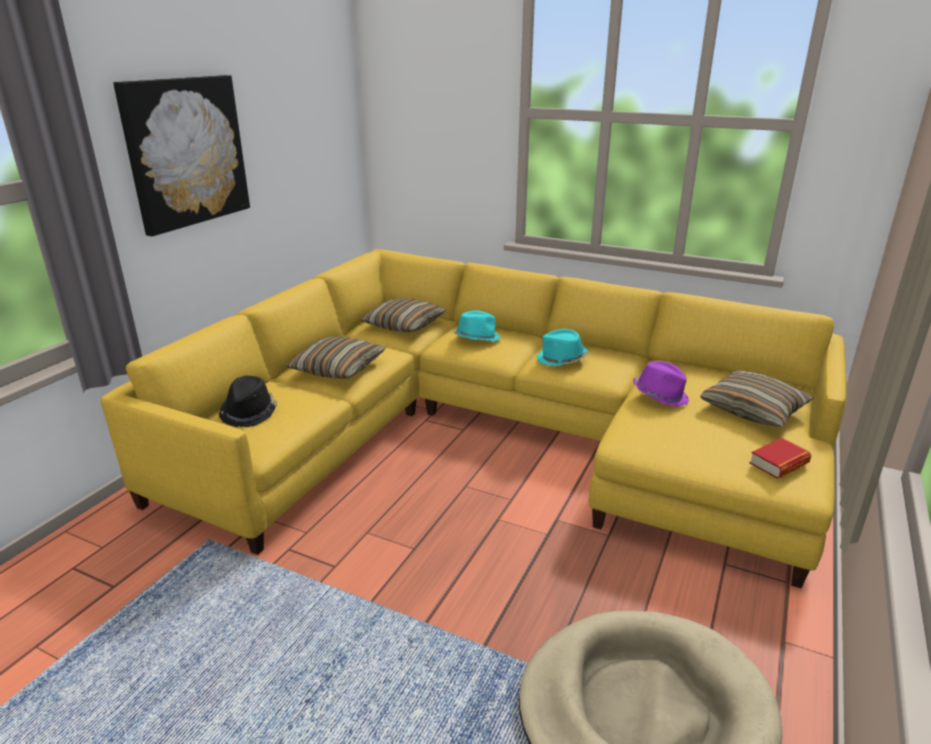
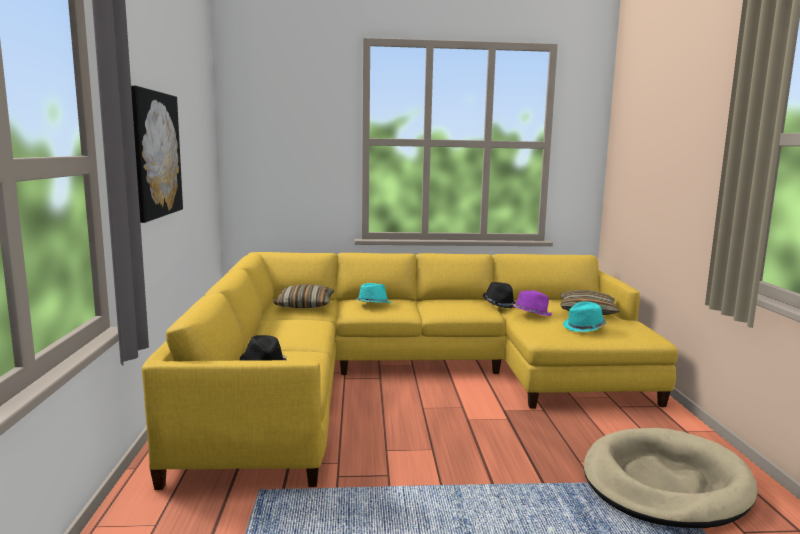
camera: 30 degrees left, 15 degrees down
(338, 368) = (293, 334): pillow -> none
(561, 360) = (447, 307): turquoise hat -> turquoise hat (584, 327)
(641, 368) = (499, 304): none -> black hat
(779, 463) = (631, 330): book -> none

